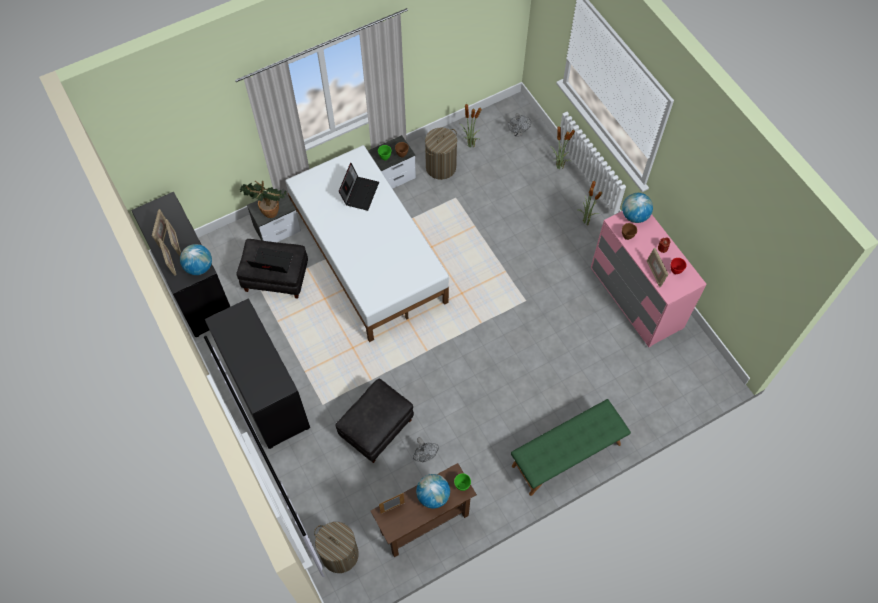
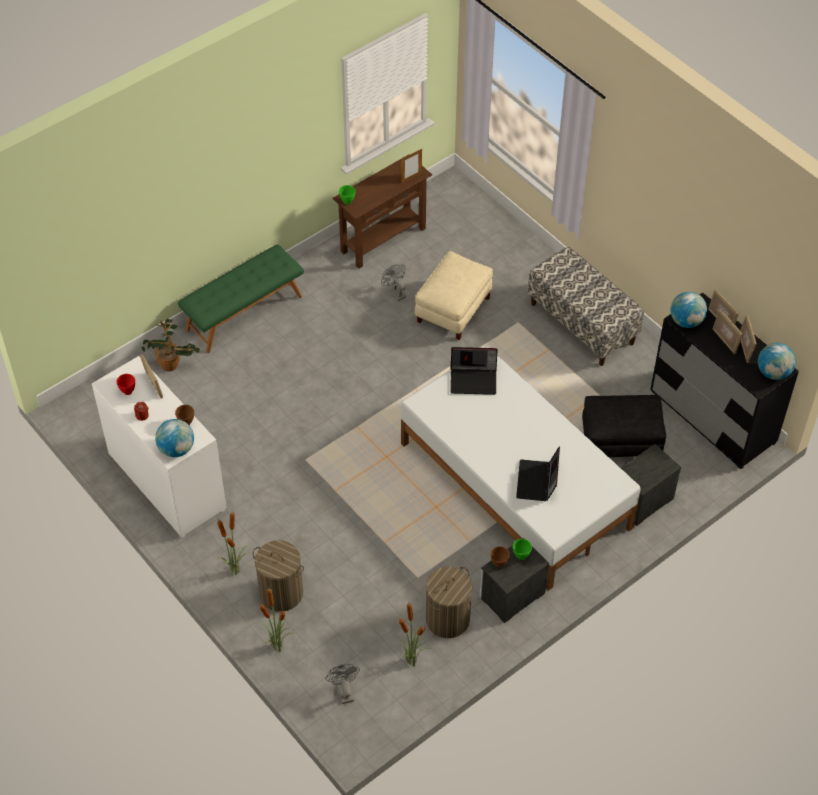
camera: 170 degrees right, 10 degrees down
(267, 394) = (582, 323): black dresser -> bench
(268, 210) = (651, 464): potted plant -> potted plant (173, 366)
(271, 263) = (622, 408): laptop -> laptop (474, 379)
(339, 554) = (460, 207): laundry basket -> laundry basket (281, 593)
(376, 428) = (453, 309): black ottoman -> beige ottoman
(433, 495) = (374, 191): globe -> globe (773, 372)
(636, 298) = (167, 482): pink dresser -> white dresser

